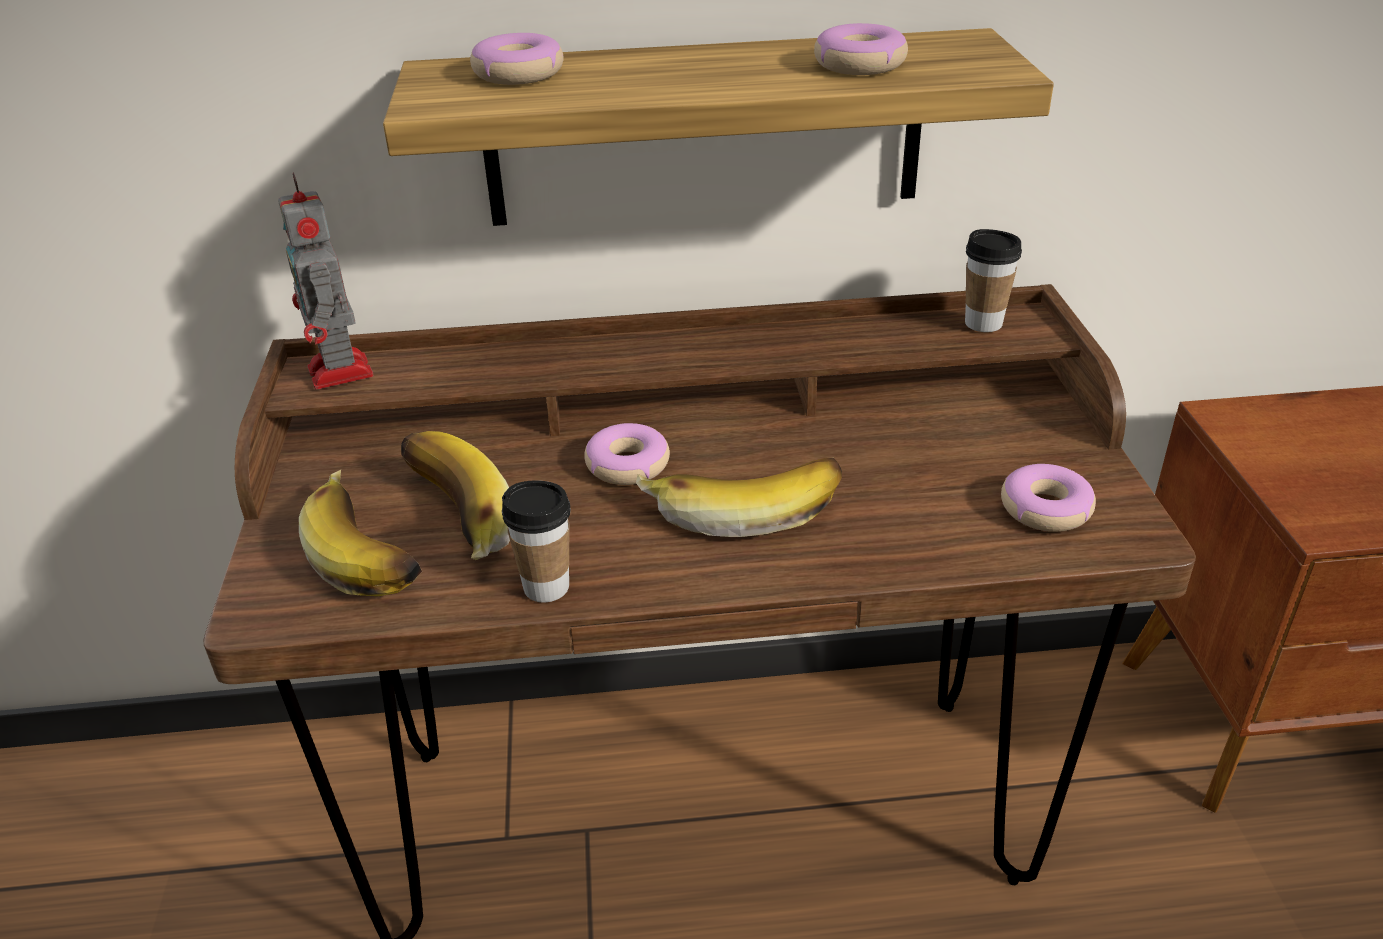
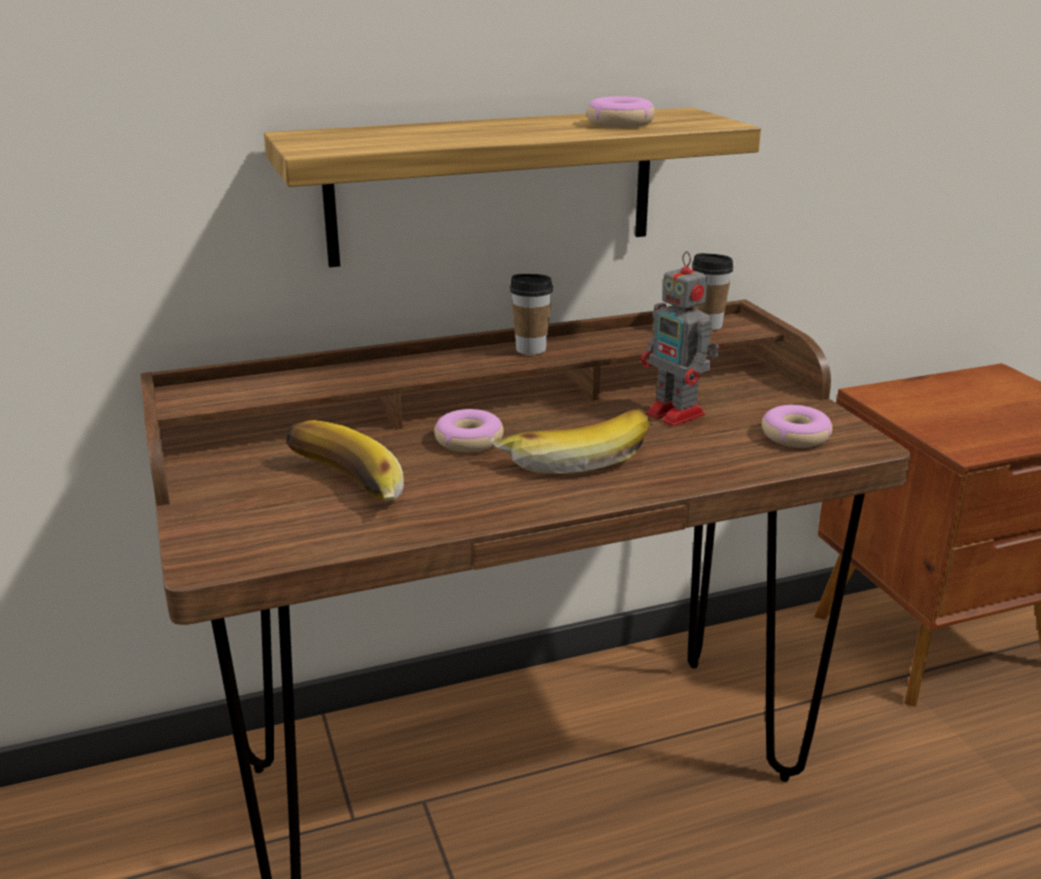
camera: 15 degrees left, 10 degrees down
(341, 373) = (212, 391): toy robot -> toy robot (677, 415)
(373, 553) = (286, 514): banana -> none
(518, 74) = (367, 134): donut -> none
(546, 587) = (444, 519): cup -> cup (531, 349)

